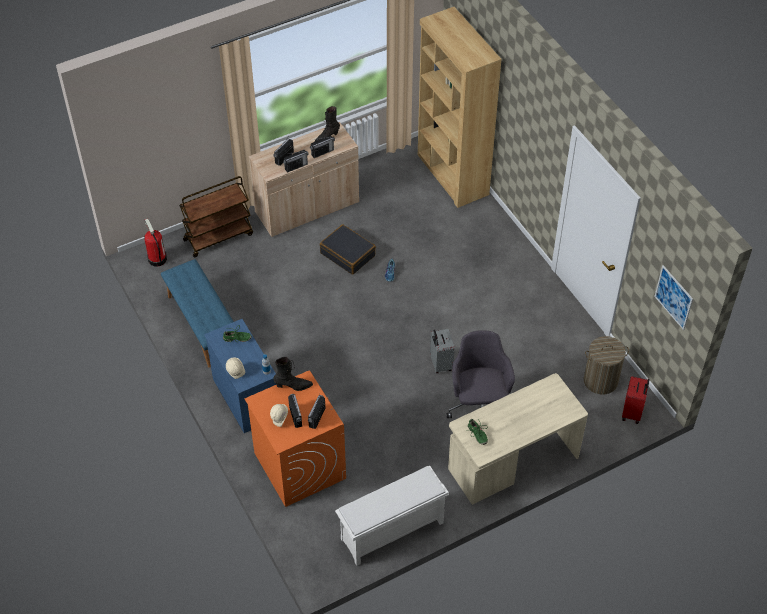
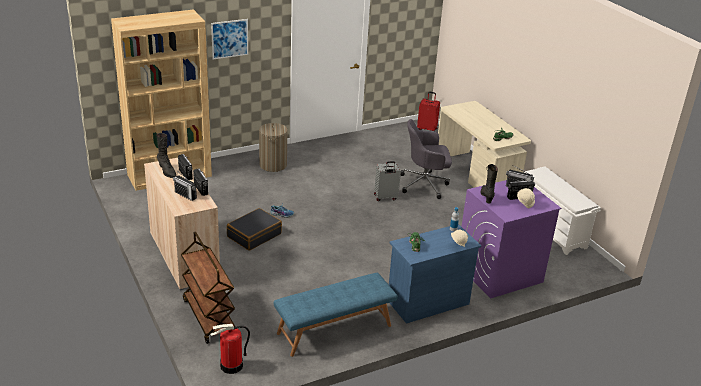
camera: 90 degrees left, 20 degrees down
(299, 465) = (498, 273): orange washing machine -> purple washing machine
(600, 380) = (400, 136): laundry basket -> laundry basket (273, 165)
(673, 297) = (415, 24): picture -> picture (229, 39)

